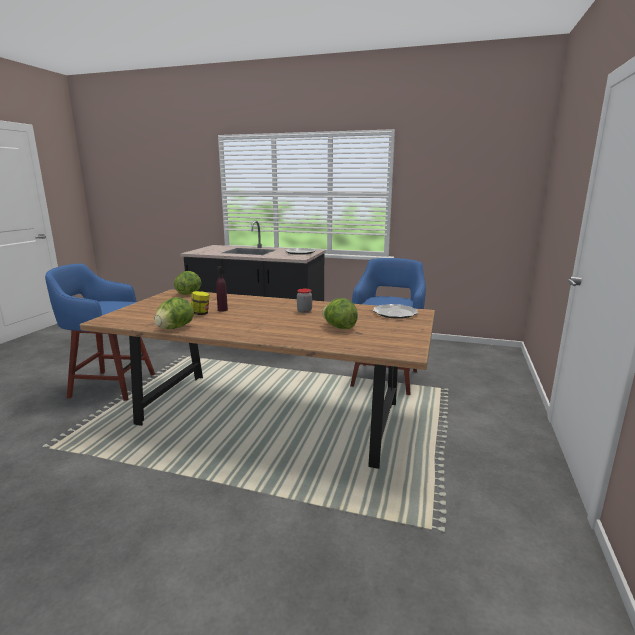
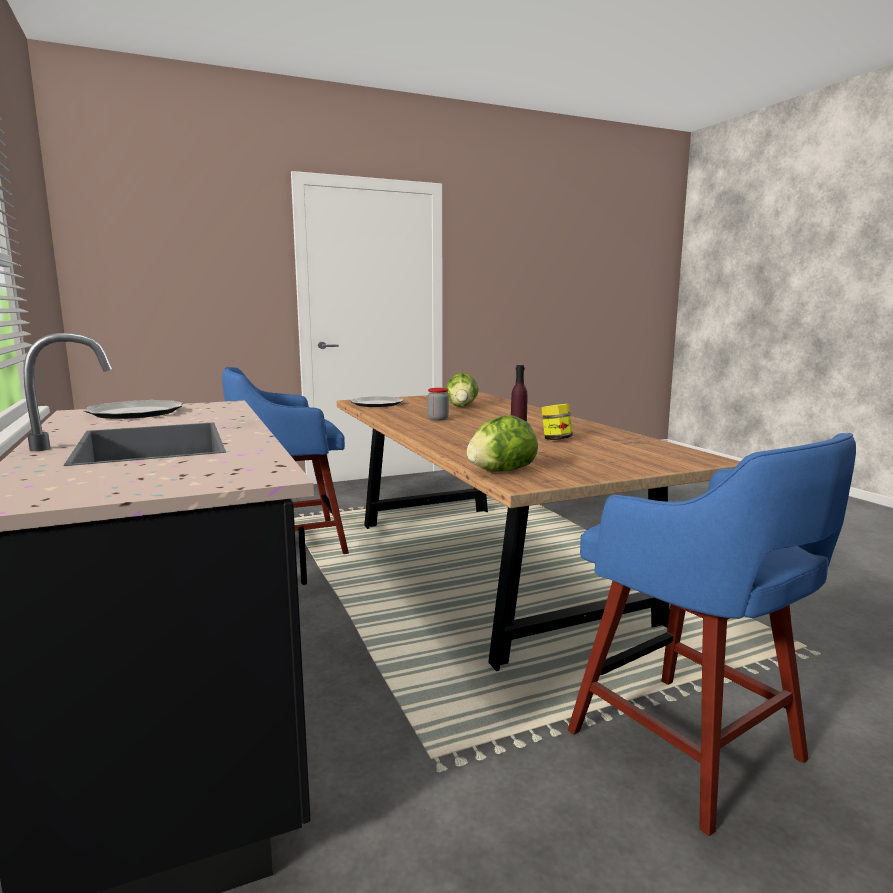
camera: 130 degrees left, 5 degrees down
(175, 328) = (615, 433): lettuce -> none

